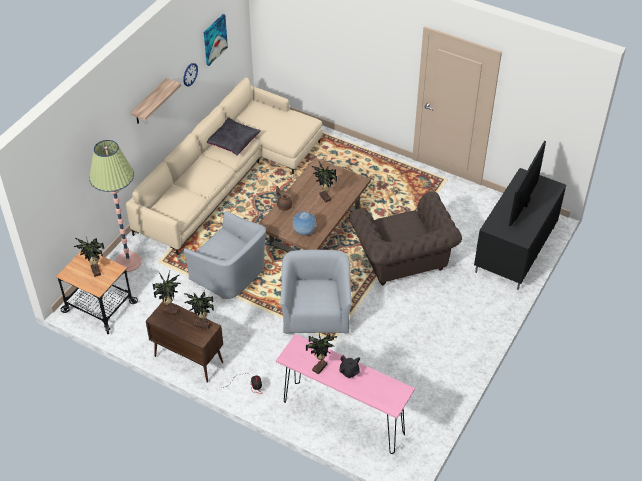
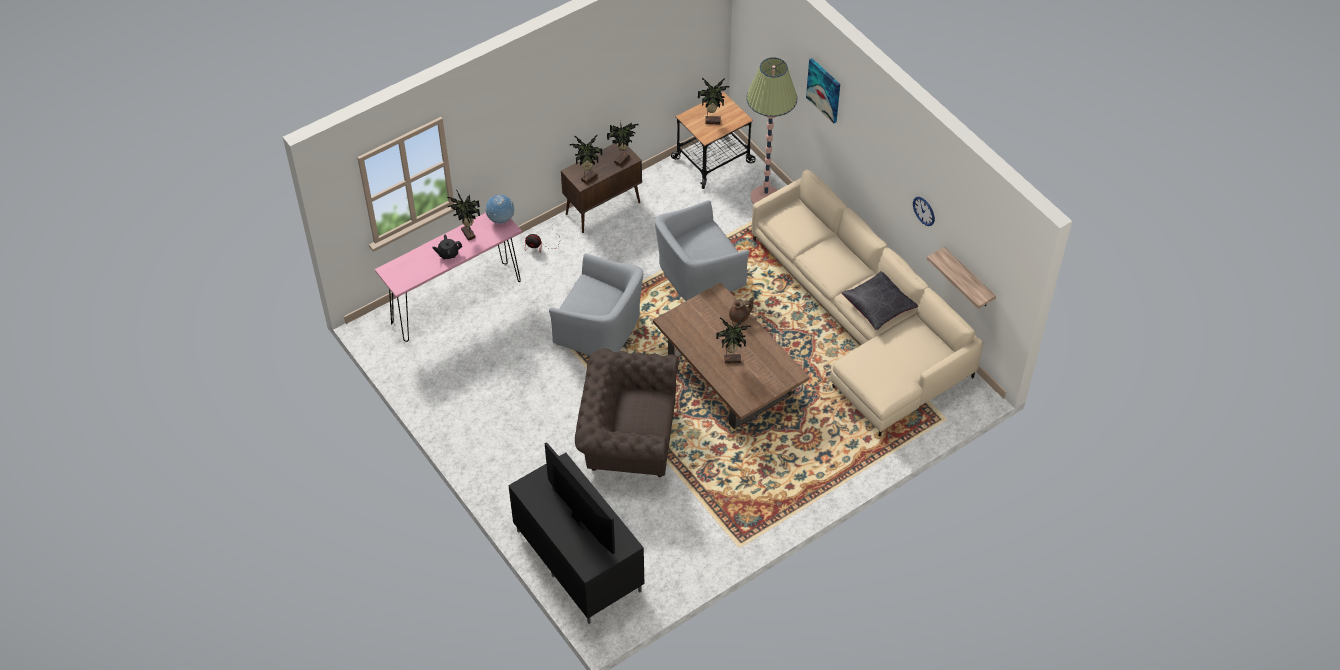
camera: 115 degrees right, 5 degrees up
(149, 102) = (869, 147): shelf -> shelf (968, 279)
(214, 39) = (966, 237): picture -> picture (824, 90)
(304, 232) = (686, 320): globe -> globe (501, 219)

